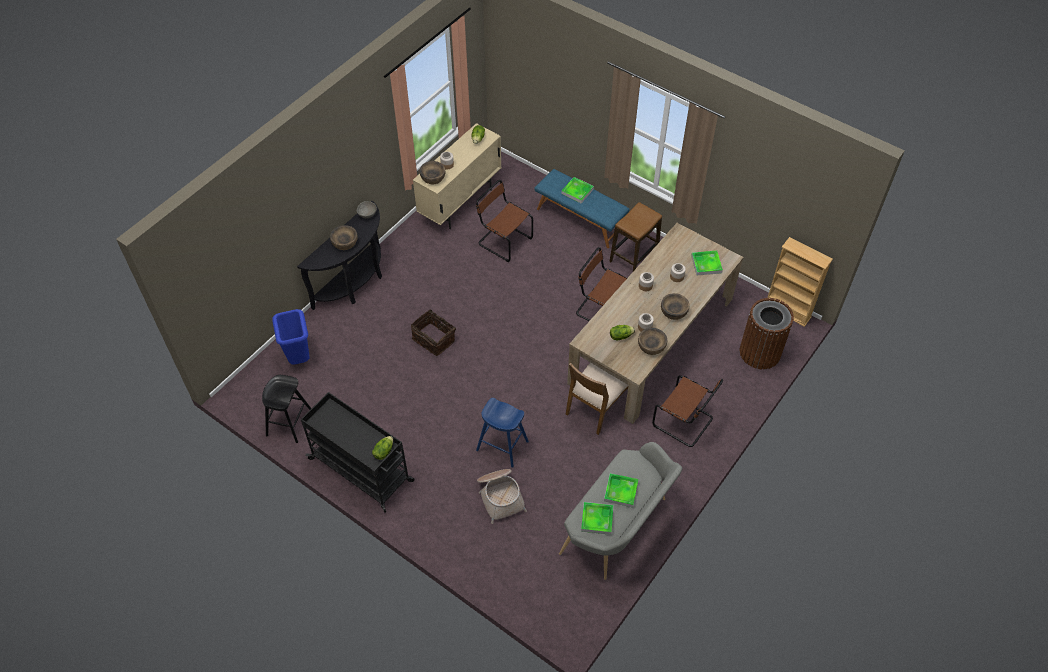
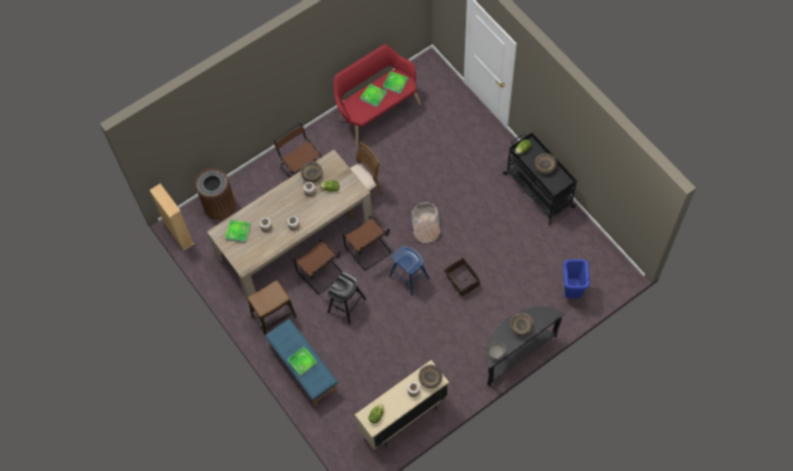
camera: 160 degrees left, 10 degrees up
(289, 422) = (585, 239): black stool -> black stool (347, 305)
(500, 496) = (447, 149): basket -> basket (425, 225)
(502, 446) = (434, 183): blue stool -> blue stool (409, 277)
(503, 240) = (378, 363): brown chair -> brown chair (369, 251)
(618, 527) = (376, 110): grey bench -> red bench
(674, 311) = (283, 198): brown bowl -> brown bowl (545, 166)

